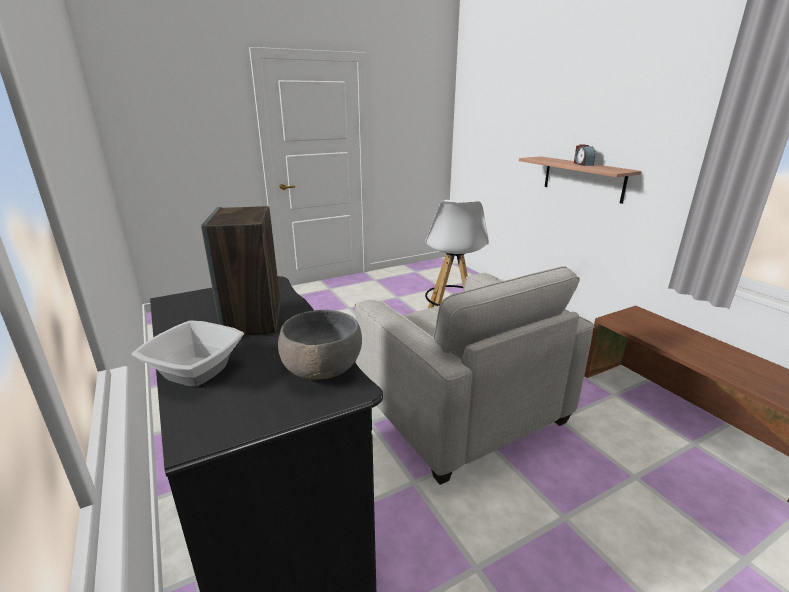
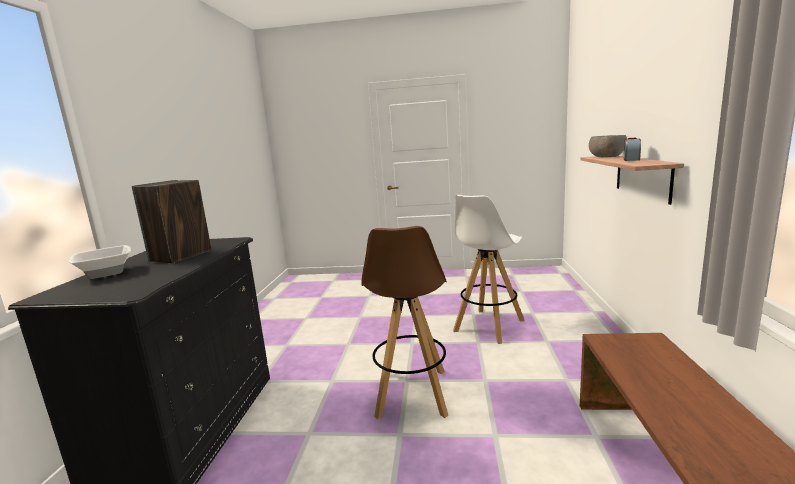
camera: 35 degrees right, 10 degrees down
(322, 369) = (146, 283): grey bowl -> grey bowl (606, 157)
(460, 408) = (412, 393): grey armchair -> brown stool

